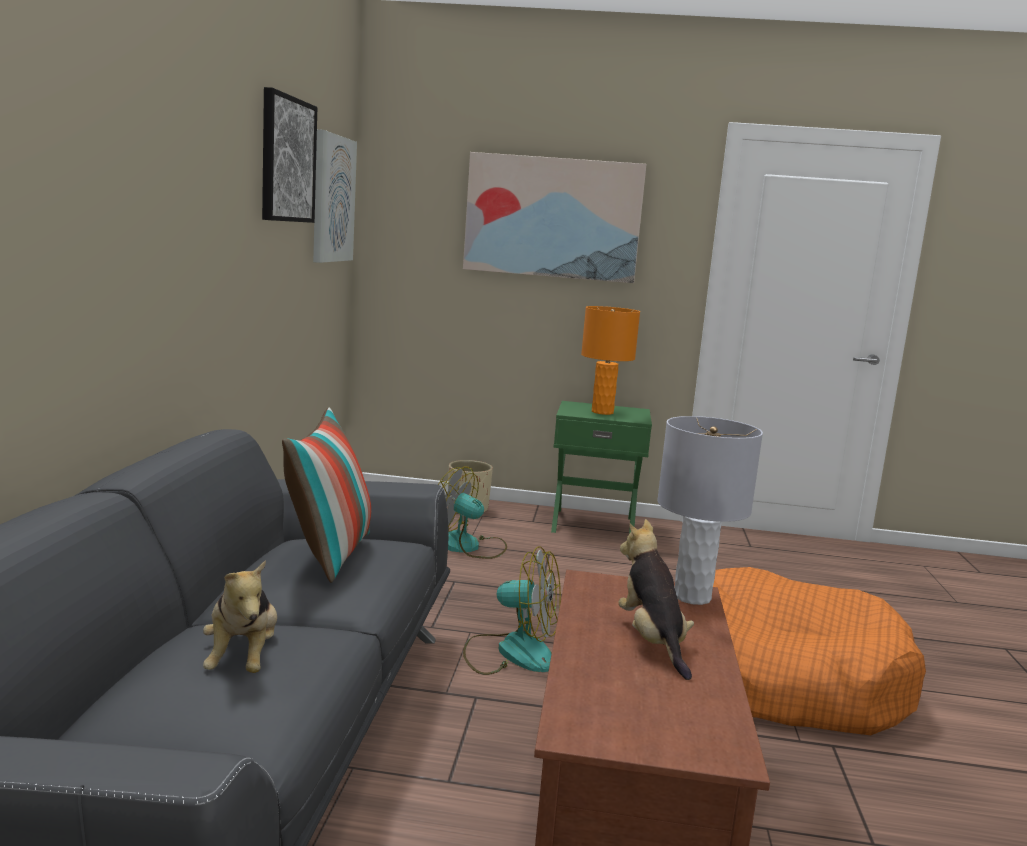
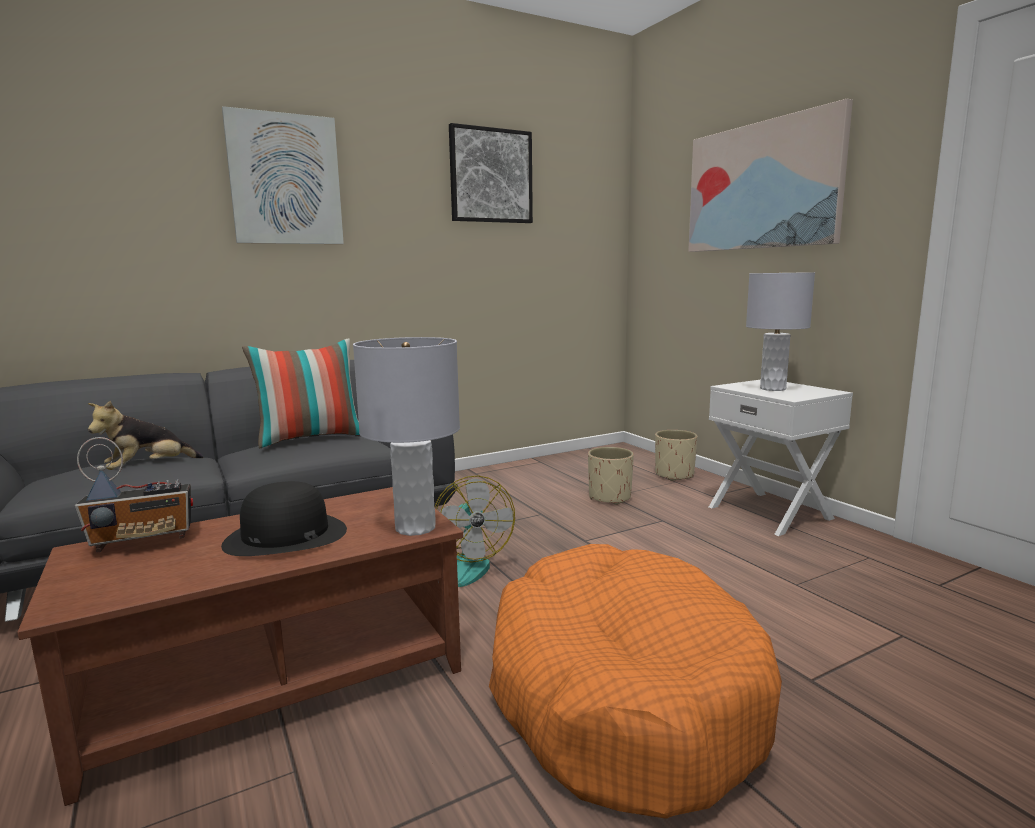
camera: 55 degrees right, 0 degrees up
(332, 199) = (577, 205): picture -> picture (285, 180)
(469, 546) = (609, 497): fan -> beige planter
(583, 699) = (144, 541): none -> radio
(593, 524) = (770, 512): green nightstand -> white nightstand
(602, 412) = (772, 388): orange table lamp -> grey table lamp
(652, 641) = (285, 536): plush toy -> black hat

